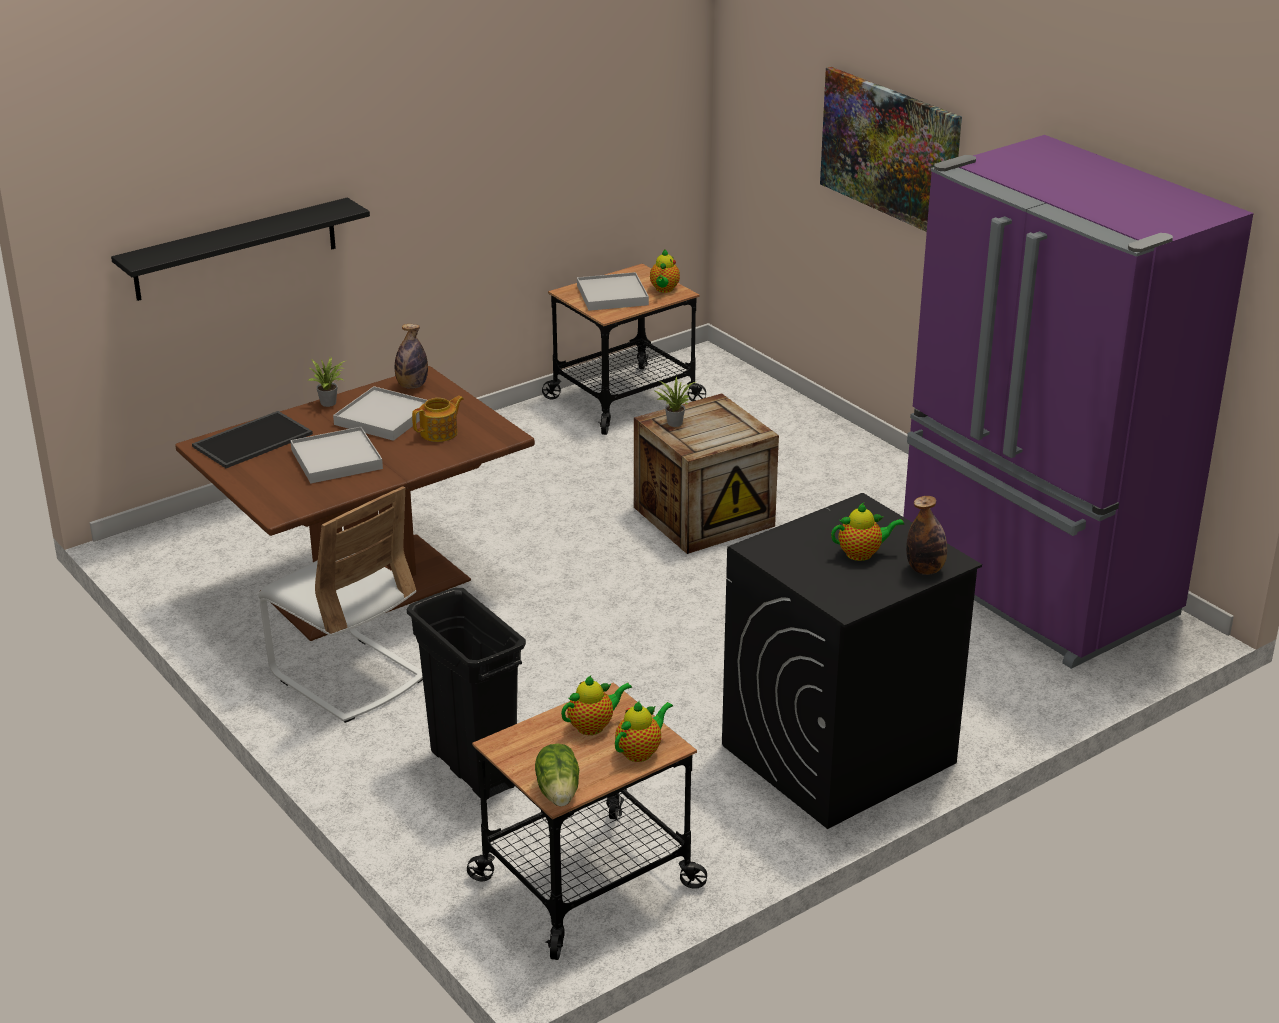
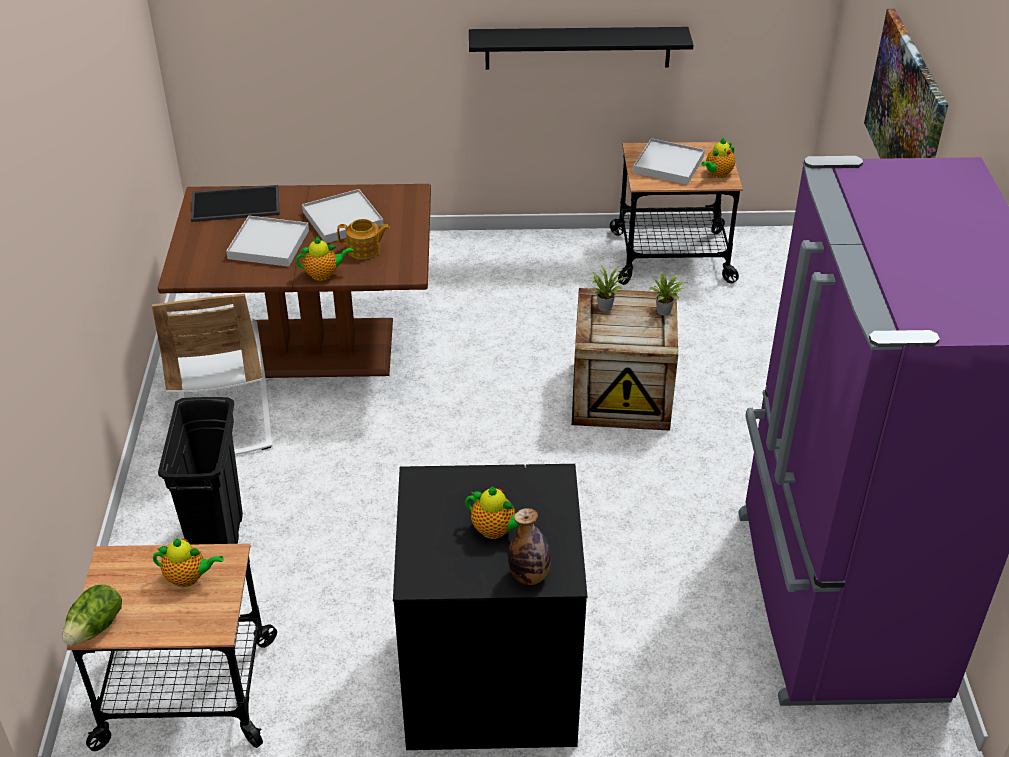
camera: 35 degrees right, 10 degrees up
(235, 249) = (317, 38): black shelf -> black shelf (577, 47)
(330, 402) = (323, 191): potted plant -> potted plant (665, 311)
(412, 386) = (395, 198): bottle -> none
(640, 752) = (192, 622): teapot -> teapot (324, 274)

